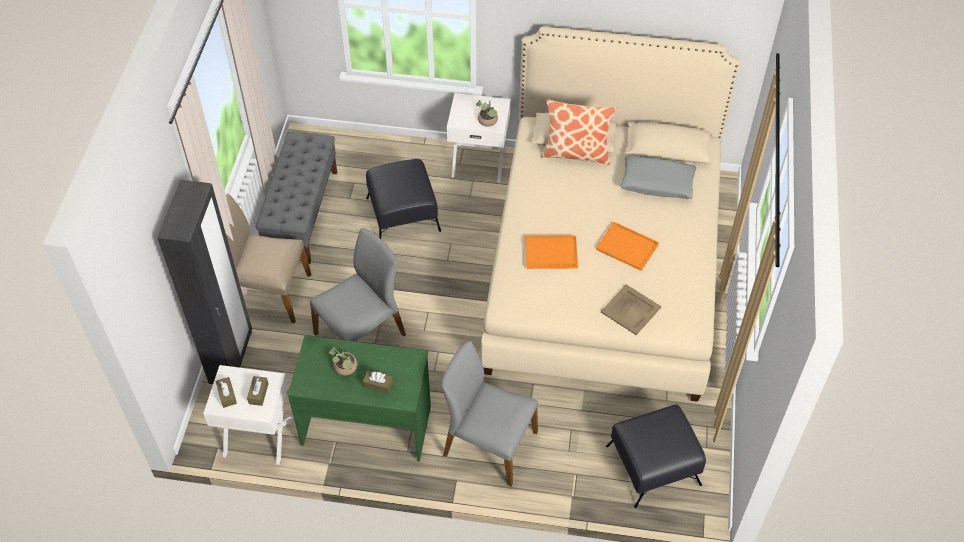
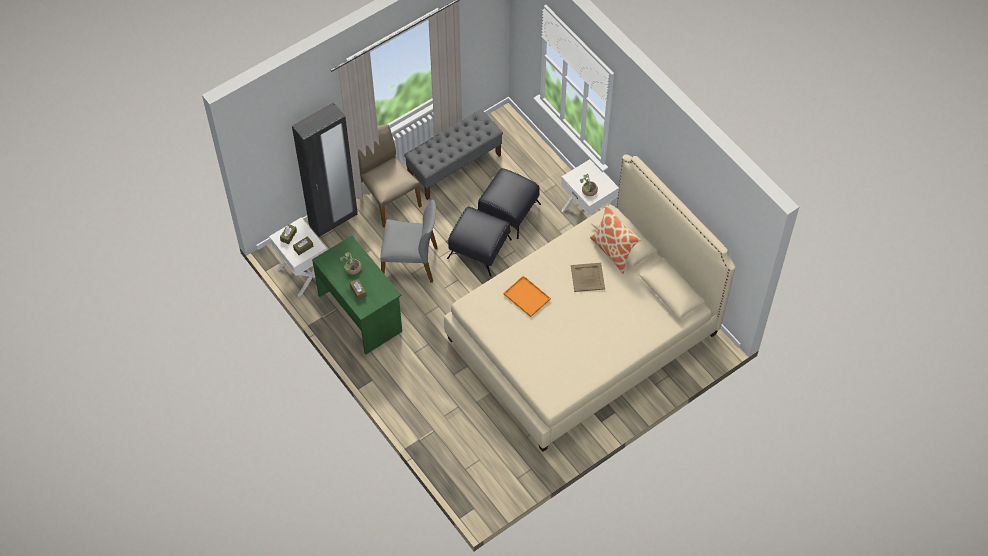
camera: 45 degrees right, 5 degrees up
(489, 444) = (408, 376): grey chair -> none
(628, 247) = (573, 329): orange tray -> none
(631, 310) = (531, 363): beige tray -> beige tray (587, 277)
(652, 465) = (478, 461): black ottoman -> black ottoman (479, 248)
(657, 183) = (636, 307): grey pillow -> none

